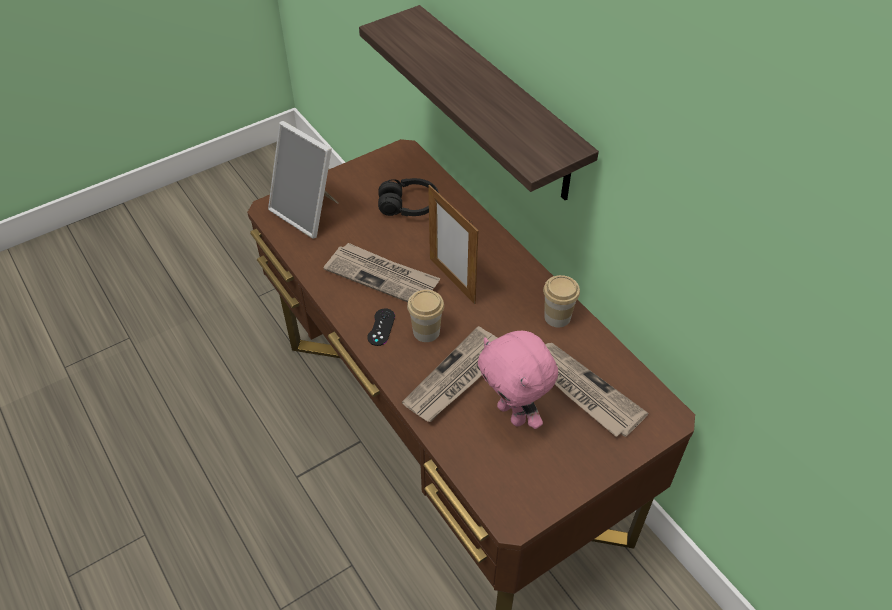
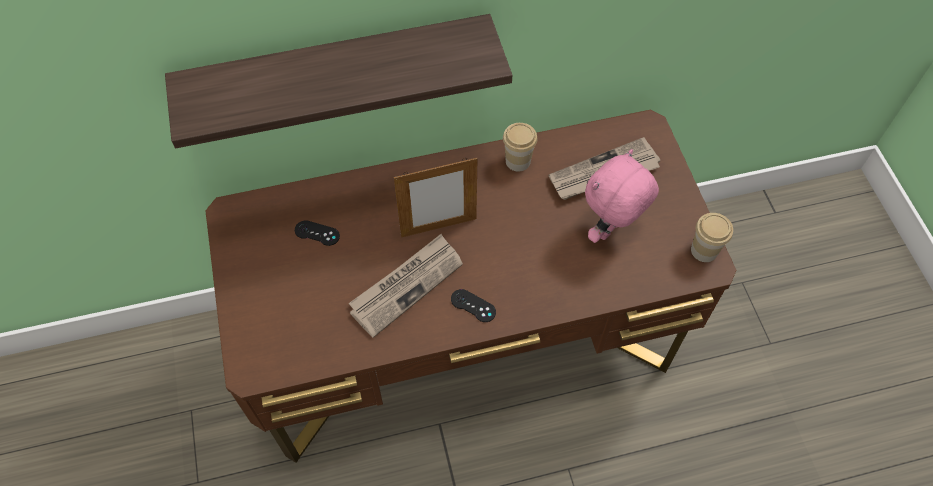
camera: 70 degrees left, 10 degrees up
(308, 212) = (276, 332): picture frame -> none
(409, 206) = (317, 233): black headphones -> black game controller
(426, 331) = (494, 269): cup -> cup (704, 250)
(456, 378) = (557, 261): newspaper -> none
(513, 413) = (610, 231): pink plush toy -> pink plush toy turned 150 degrees clockwise

